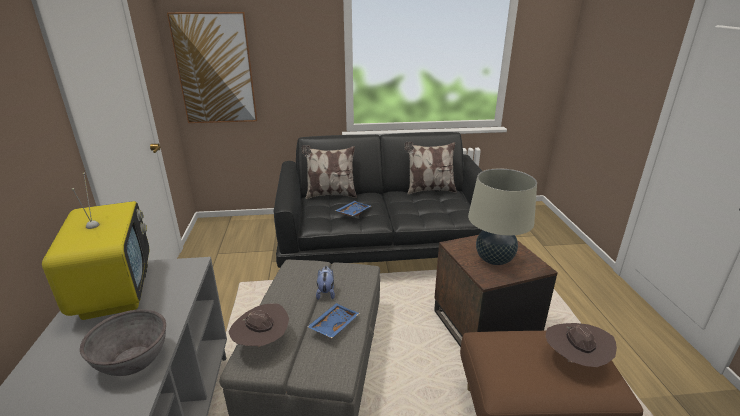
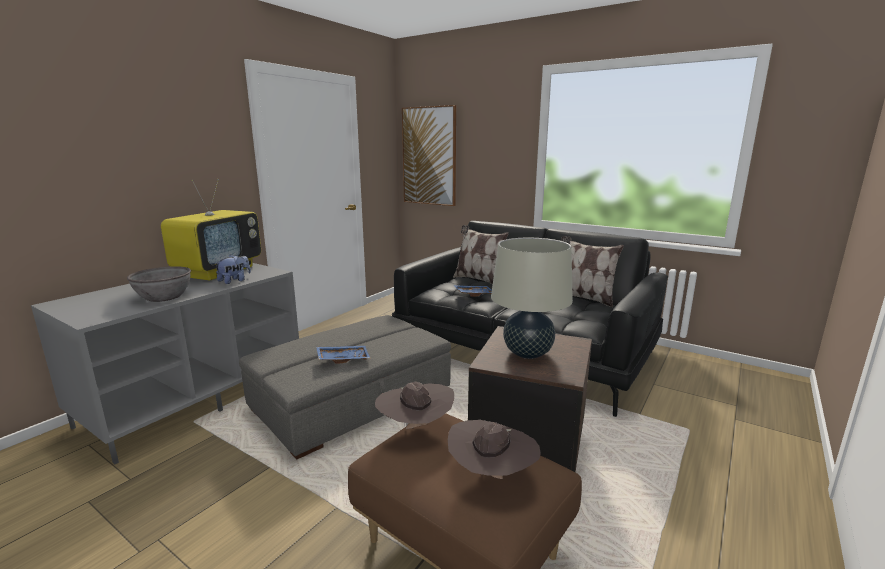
camera: 40 degrees right, 10 degrees down
(262, 343) = (286, 349): brown hat -> brown hat (415, 428)
(326, 292) = (375, 340): plush toy -> plush toy (234, 281)

